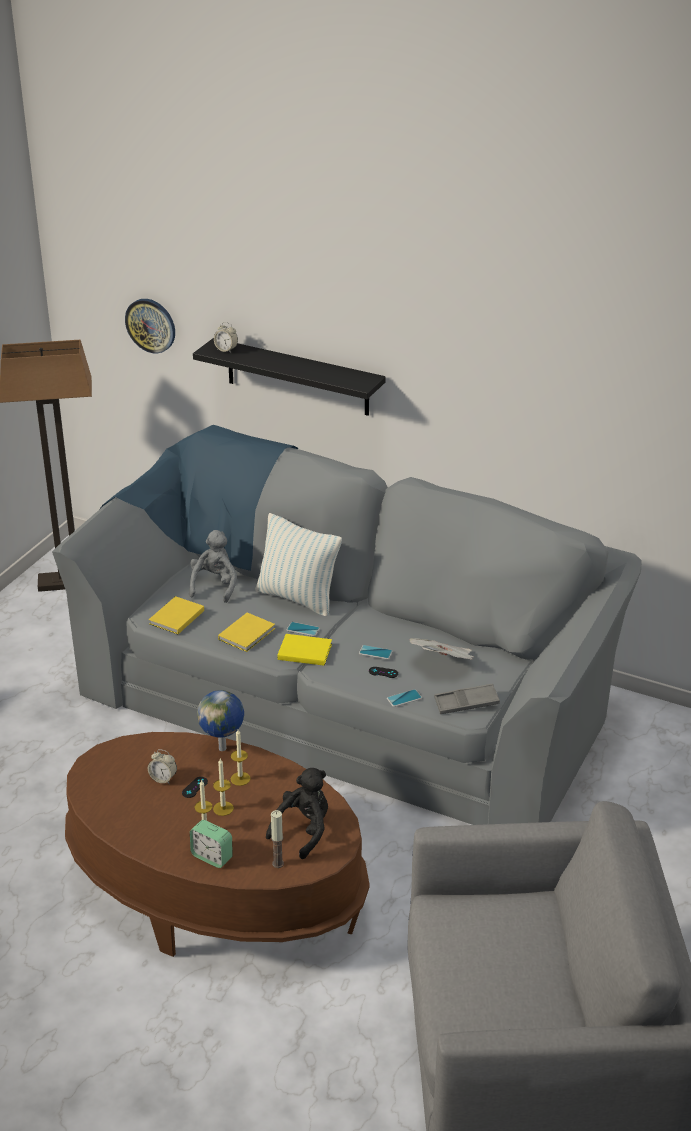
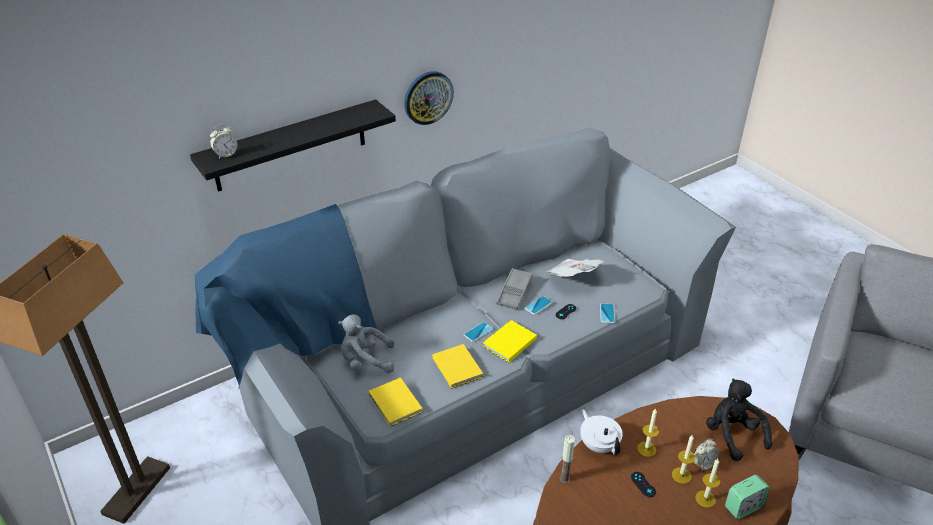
camera: 60 degrees left, 5 degrees up
(151, 325) = (107, 180): wall clock -> wall clock (428, 97)
(163, 778) = (619, 503): alarm clock -> alarm clock (703, 464)
(214, 586) = (365, 361): grey plush toy -> grey plush toy turned 45 degrees counterclockwise
(223, 748) = (599, 445): globe -> white teapot
(278, 863) = (768, 466): candle -> candle (564, 478)
(297, 598) = (426, 320): pillow -> none
(466, 703) = (633, 286): grey tray -> grey tray (514, 292)

